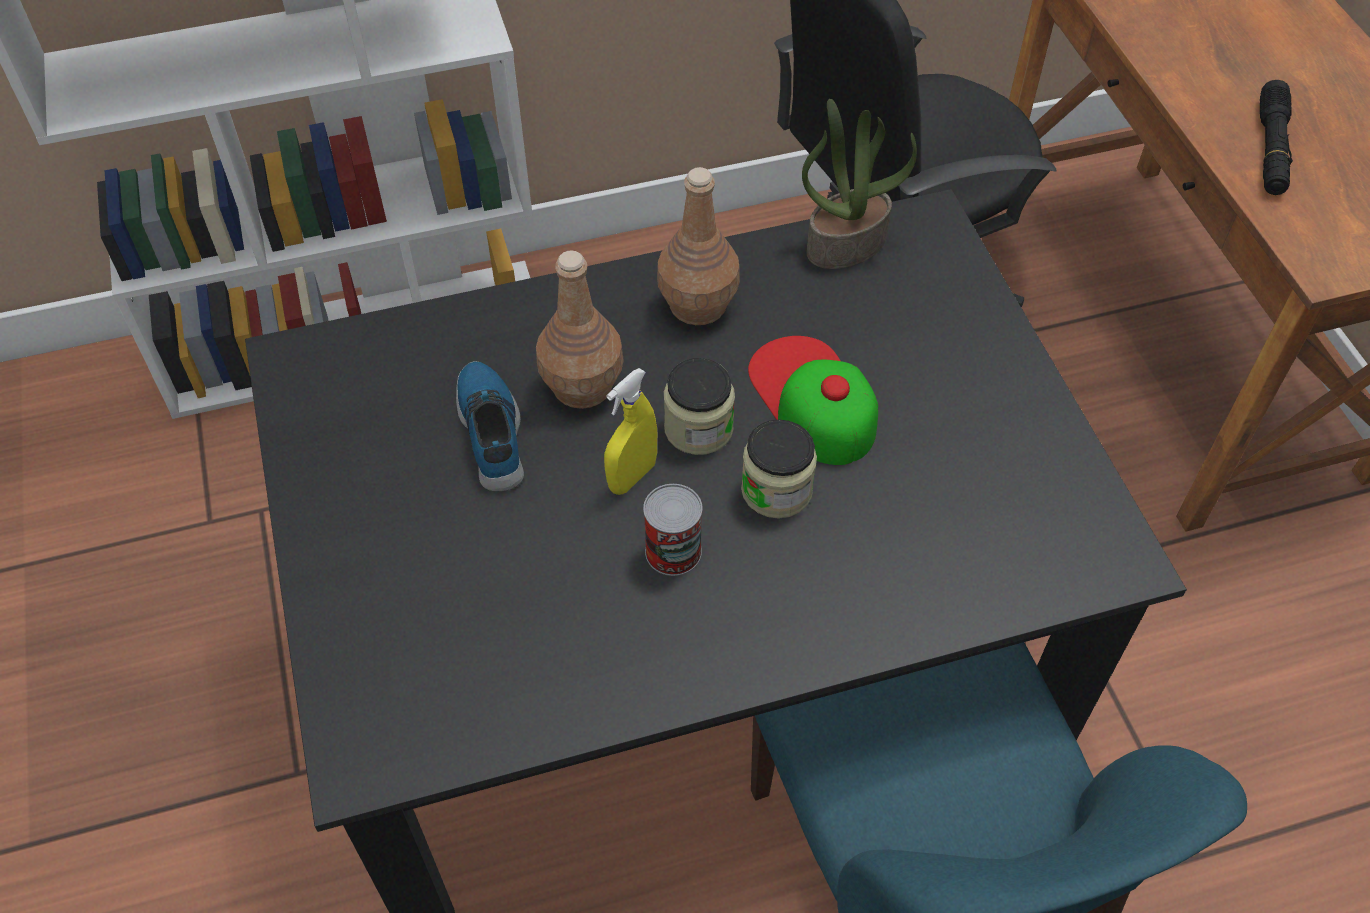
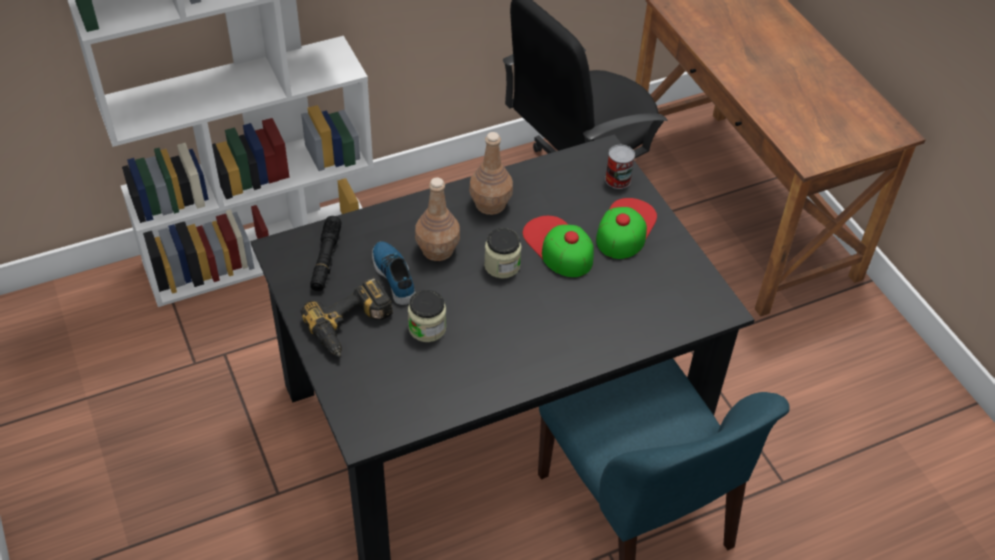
camera: 10 degrees left, 5 degrees down
(389, 527) = (352, 327): none -> power drill
(632, 476) = (472, 291): yellow spray bottle -> none
(673, 551) = (500, 325): can -> can (618, 179)
(776, 490) = (547, 291): jar -> jar (427, 328)
(846, 243) = (563, 166): potted plant -> none
(947, 373) = (625, 228): none -> cap
(1270, 148) = (778, 101): black flashlight -> black flashlight (326, 259)

